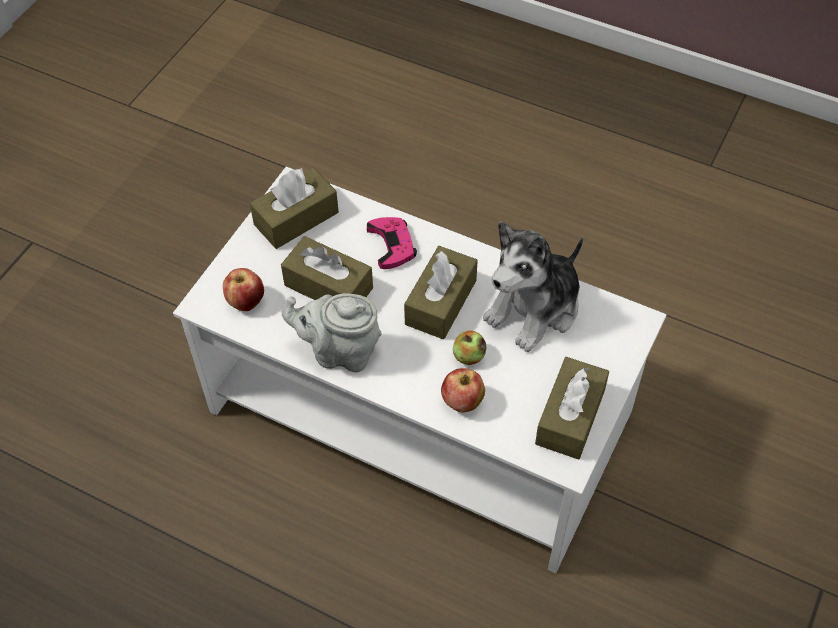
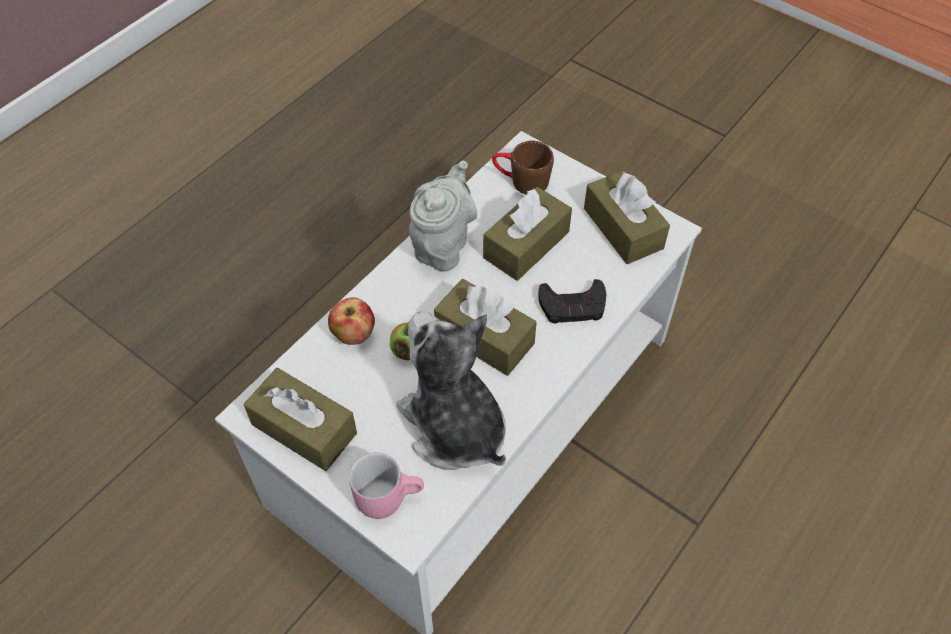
camera: 100 degrees right, 0 degrees up
(246, 302) = (521, 181): apple -> brown mug
(392, 245) = (572, 305): pink game controller -> black game controller
(610, 342) = (387, 495): none -> pink mug

